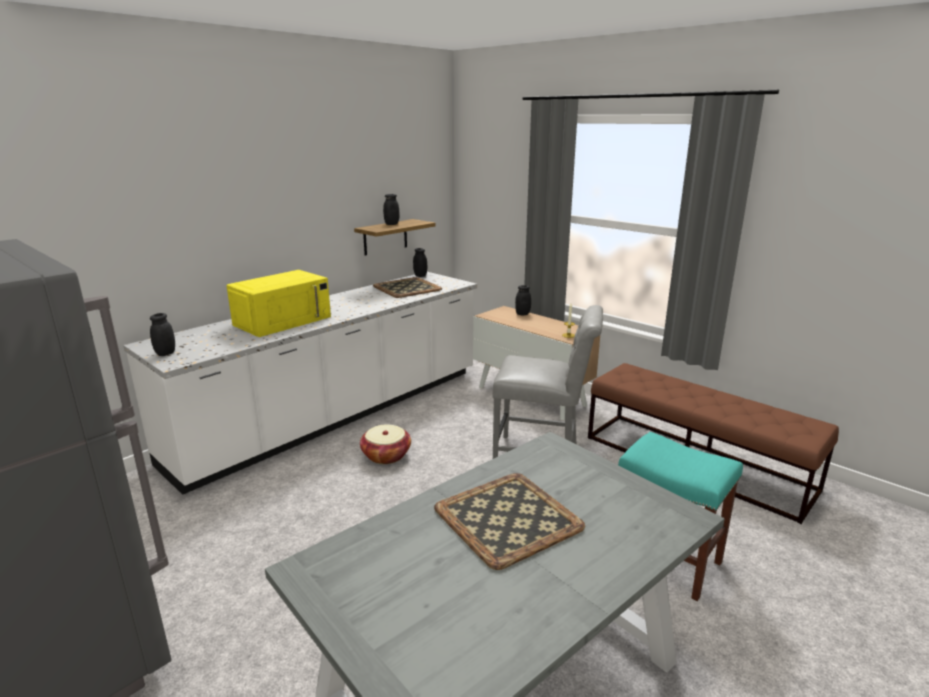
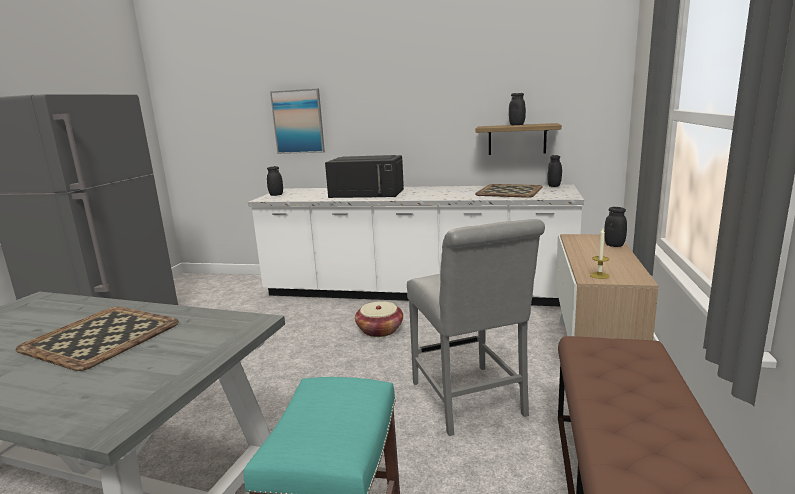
camera: 60 degrees right, 5 degrees down
(143, 244) = (298, 121): none -> picture
(283, 320) = (367, 193): yellow microwave -> black microwave

